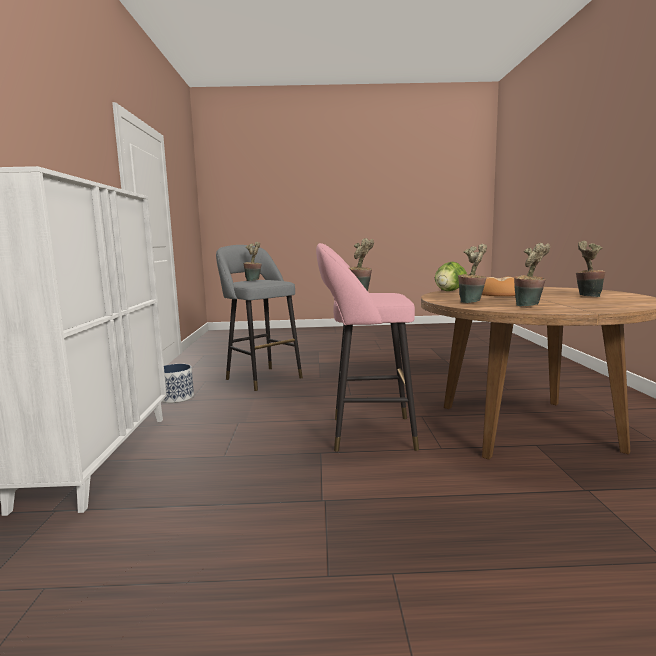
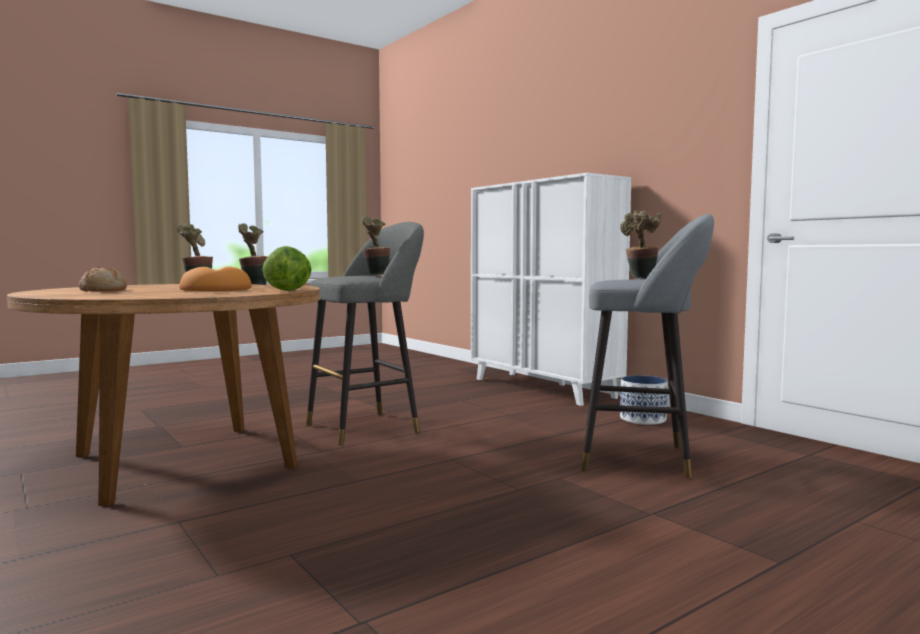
camera: 145 degrees right, 5 degrees down
(366, 433) = (368, 427): pink stool -> grey stool
(587, 296) = (103, 290): potted plant -> bread

